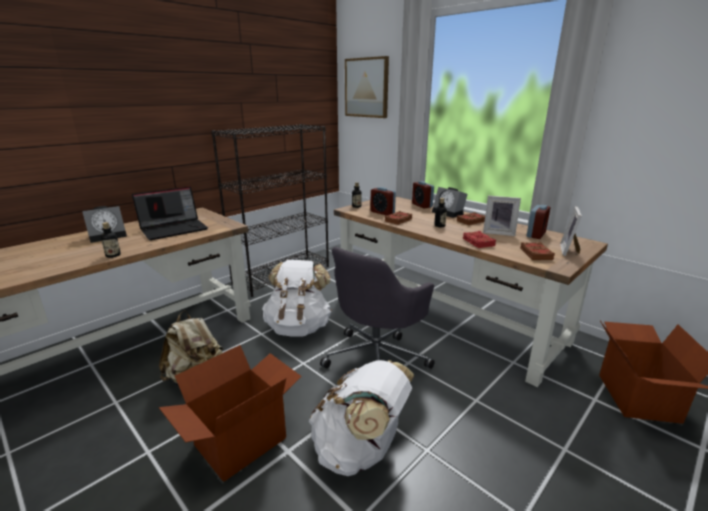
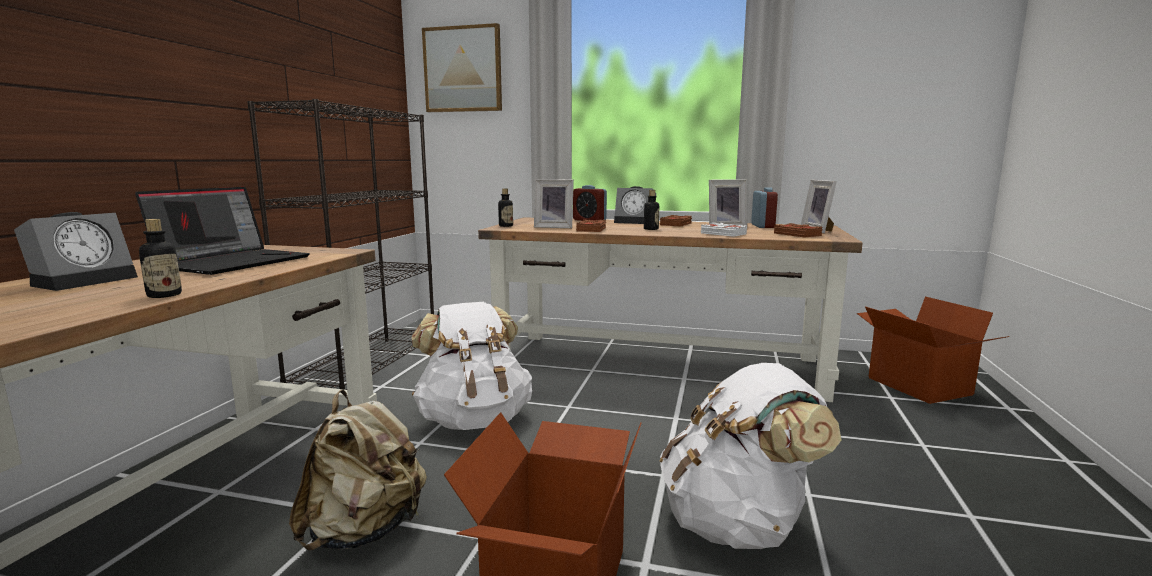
camera: 30 degrees left, 10 degrees down
(377, 358) = (632, 424): grey office chair -> none
(382, 212) = (554, 227): alarm clock -> picture frame
(478, 242) = (723, 234): red book -> white book

